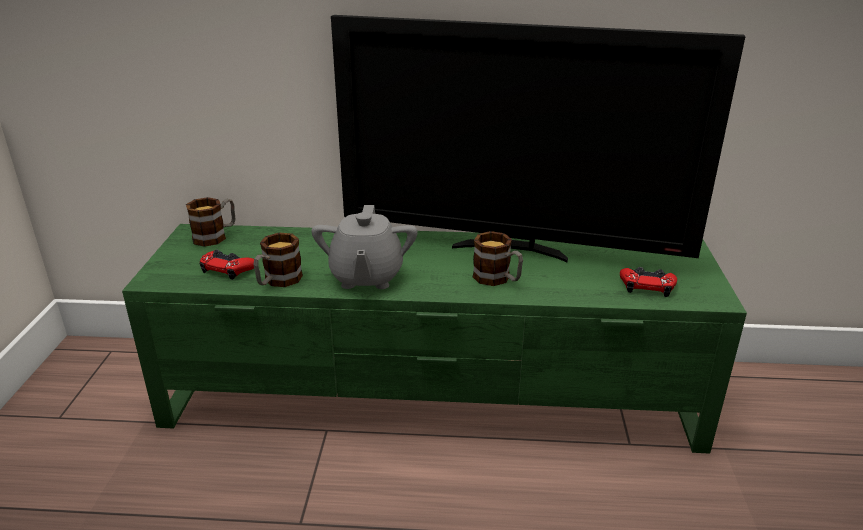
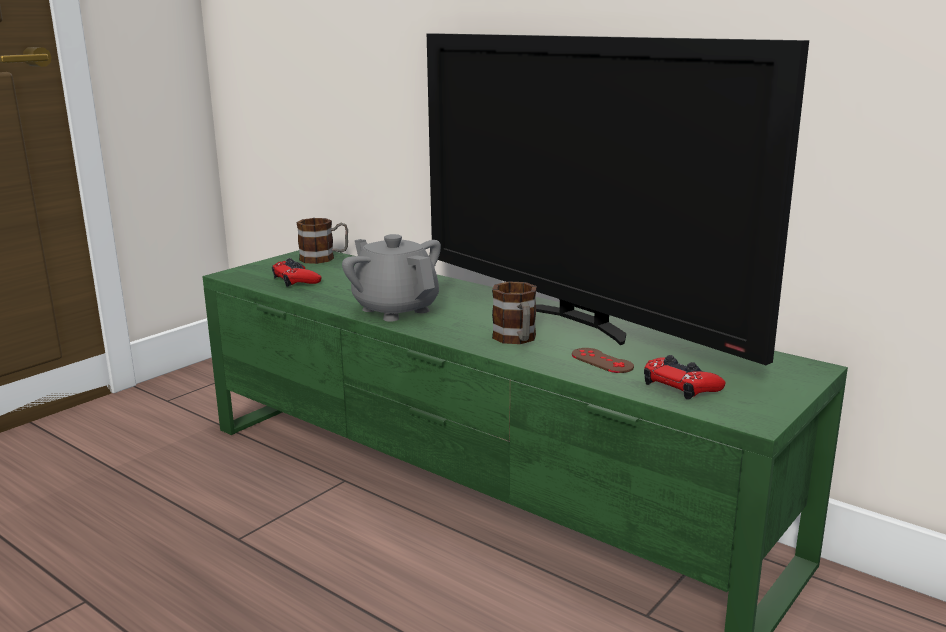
camera: 35 degrees right, 10 degrees down
(278, 281) = (318, 295): mug -> none
(366, 277) = (395, 309): grey teapot -> grey teapot turned 105 degrees clockwise
(577, 280) = (602, 361): none -> brown game controller

